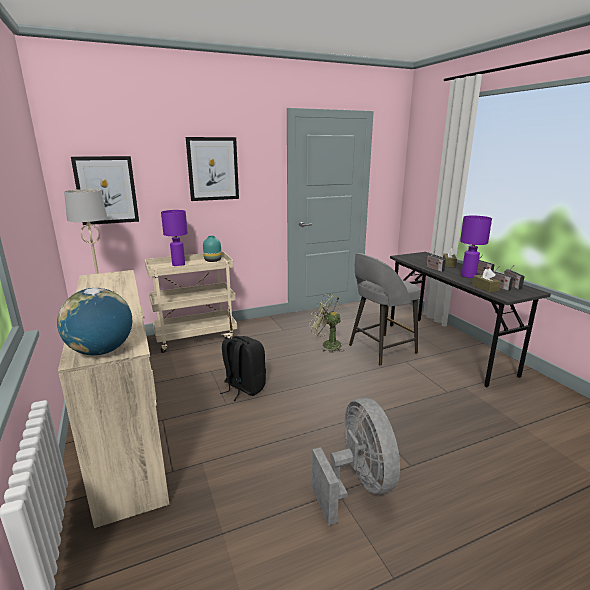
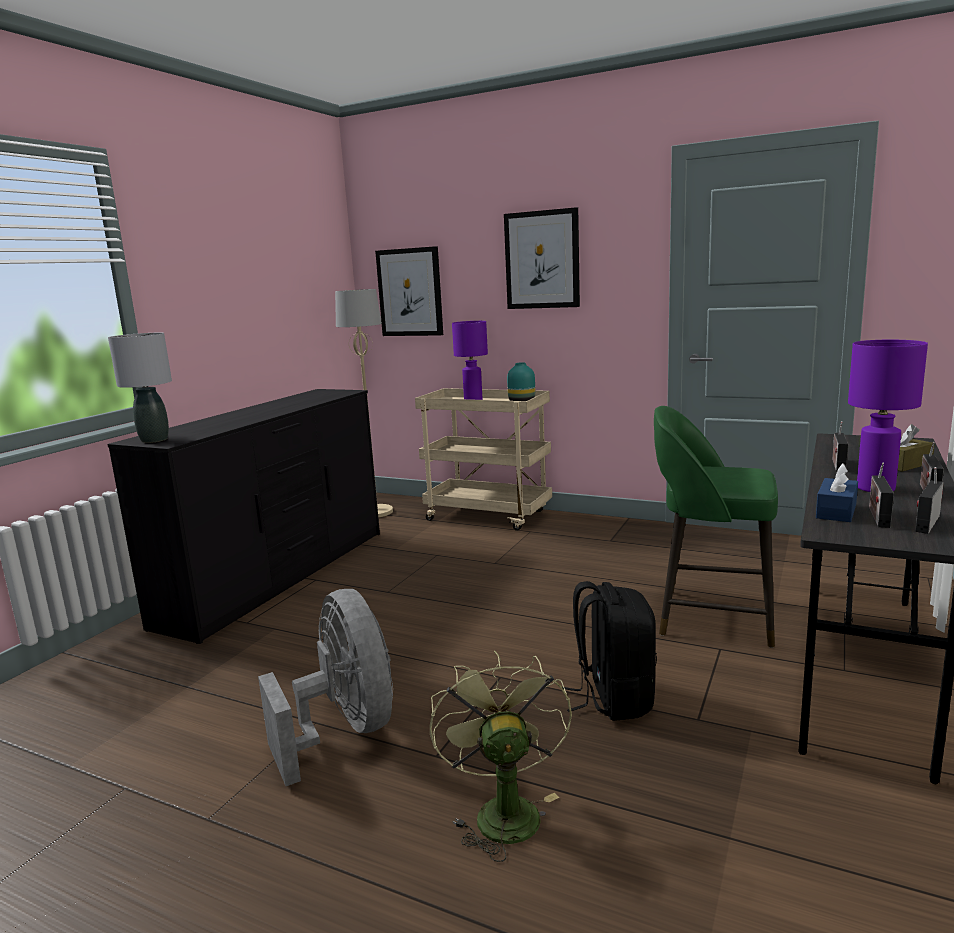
camera: 50 degrees right, 5 degrees down
(101, 351) = (154, 439): globe -> grey table lamp
(129, 430) = (280, 576): beige dresser -> black dresser
(243, 388) = (433, 584): black backpack -> black backpack (612, 699)
(327, 344) = (637, 578): green fan -> green fan (503, 810)
(357, 485) = (345, 730): grey fan -> grey fan turned 60 degrees counterclockwise
(380, 349) = (711, 616): grey stool -> green stool
(485, 288) = (836, 511): brown tissue box -> blue tissue box

